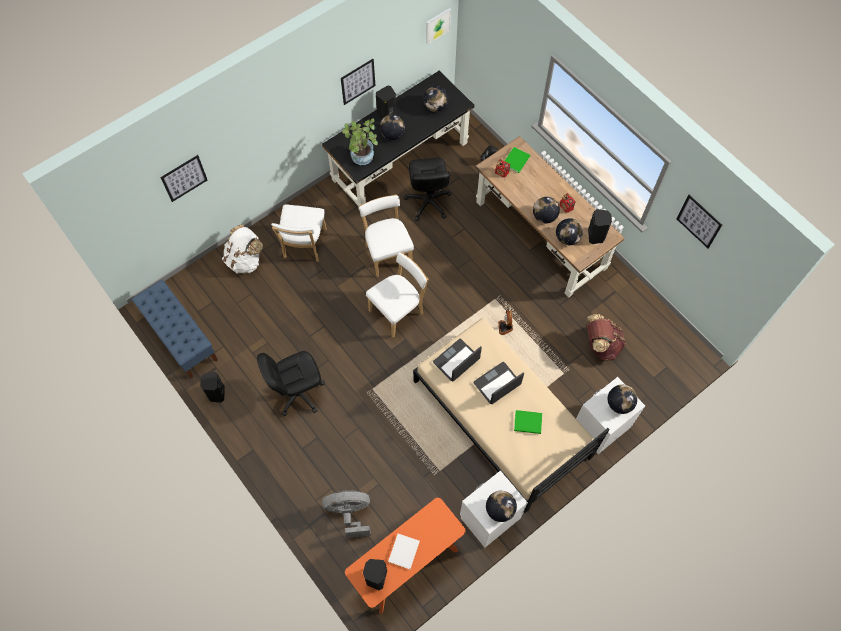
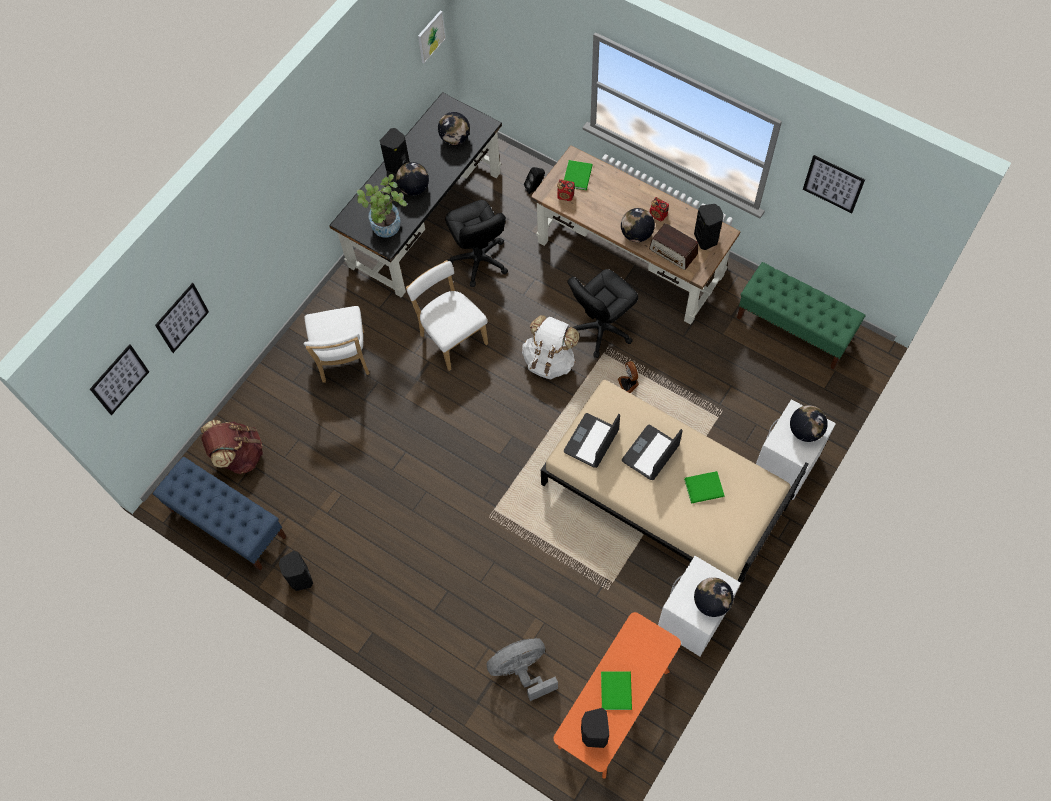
camera: 15 degrees left, 0 degrees up
(245, 260) = (275, 401): white backpack -> white backpack (549, 360)
(298, 393) = (404, 544): black office chair -> black office chair (601, 329)
(358, 81) = (355, 133): picture -> picture (119, 379)
(398, 311) = (491, 404): white chair -> none
(405, 550) = (617, 689): white book -> green book
(567, 238) = (673, 252): globe -> radio
(600, 345) = (749, 369): brown backpack -> brown backpack (239, 455)
(646, 325) = (794, 328): none -> green bench

